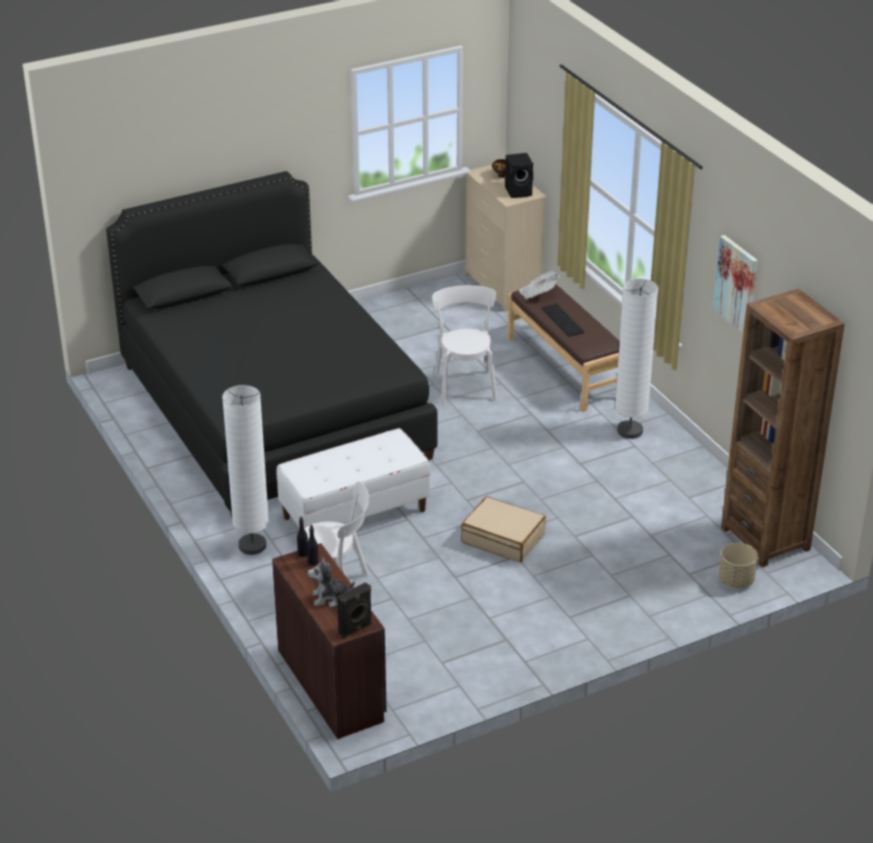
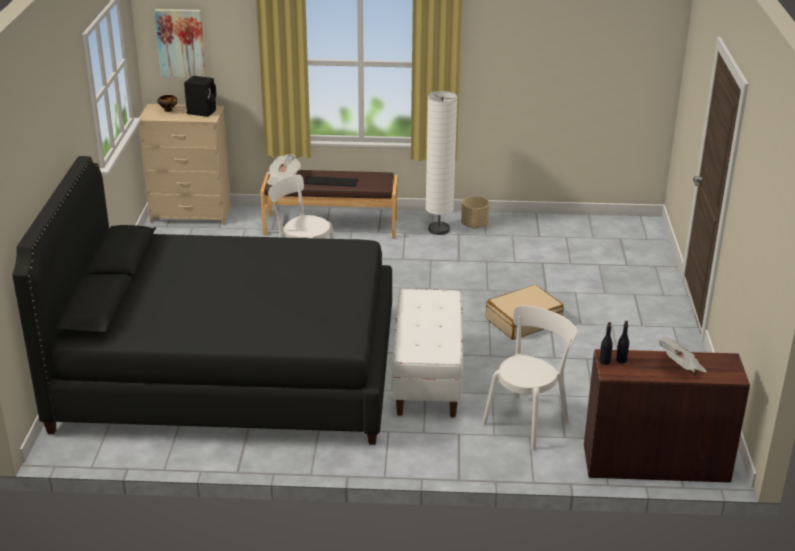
camera: 60 degrees left, 5 degrees down
(252, 546) = (424, 445): white floor lamp -> none
(330, 598) = (680, 366): plush toy -> newspaper
(356, 629) = (733, 367): black speaker -> none
(736, 284) = (515, 55): picture -> picture (181, 43)
(736, 581) = (647, 252): beige planter -> beige planter (474, 225)
(765, 539) = (609, 227): brown bookcase -> none

